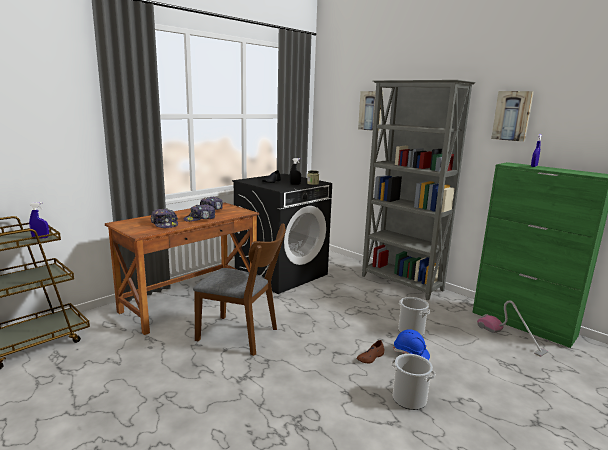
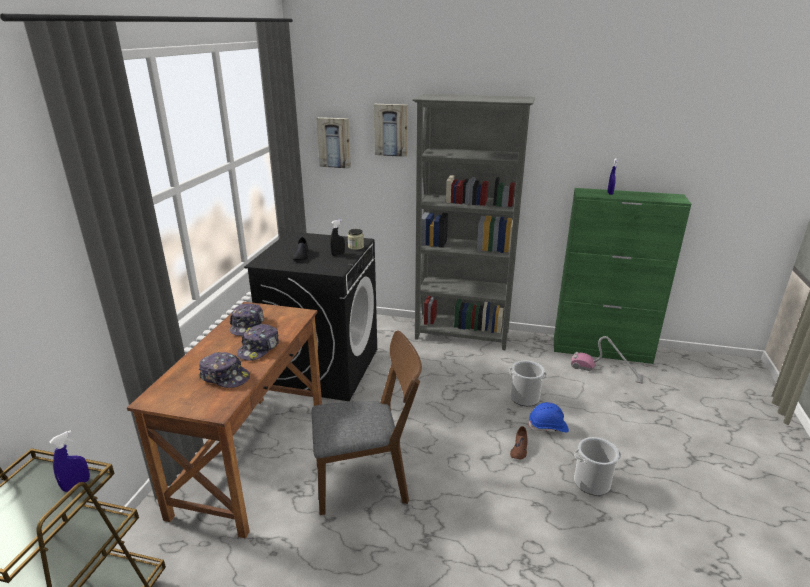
camera: 30 degrees left, 10 degrees up
(512, 116) = (577, 135): picture -> picture (334, 142)

